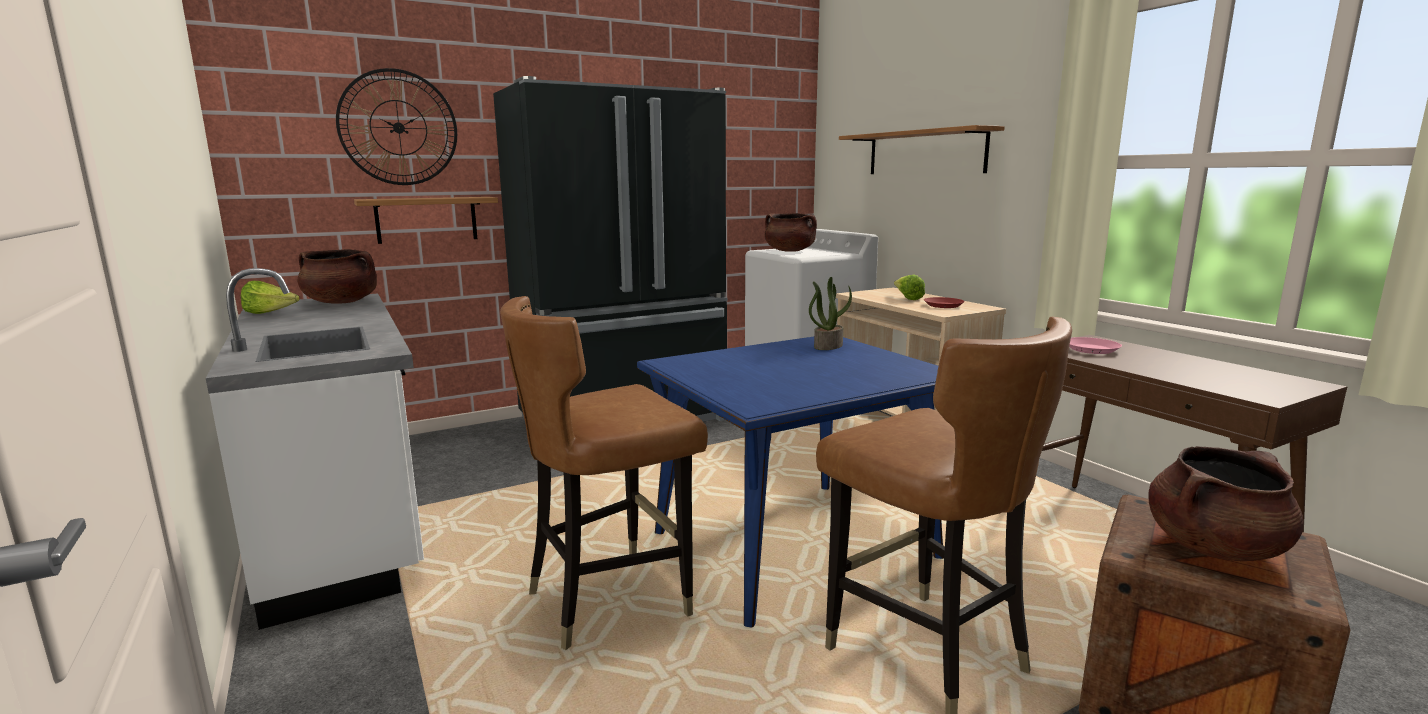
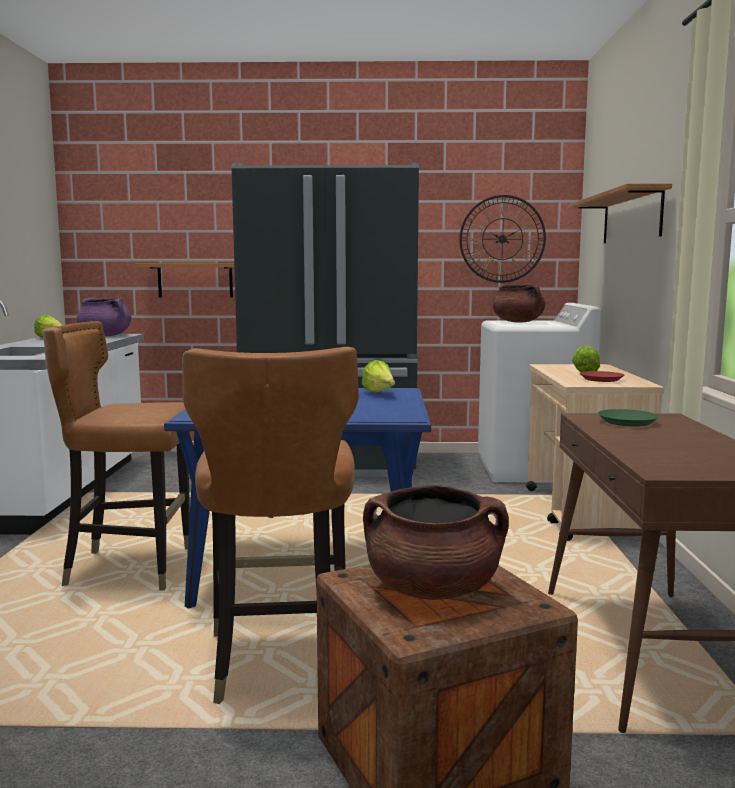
camera: 30 degrees right, 5 degrees down
(342, 302) = (105, 336): brown cooking pot -> purple cooking pot
(398, 128) = (179, 209): wall clock -> wall clock (502, 239)
(828, 346) = (380, 394): potted plant -> lettuce
(1092, 349) = (628, 422): pink plate -> green plate

